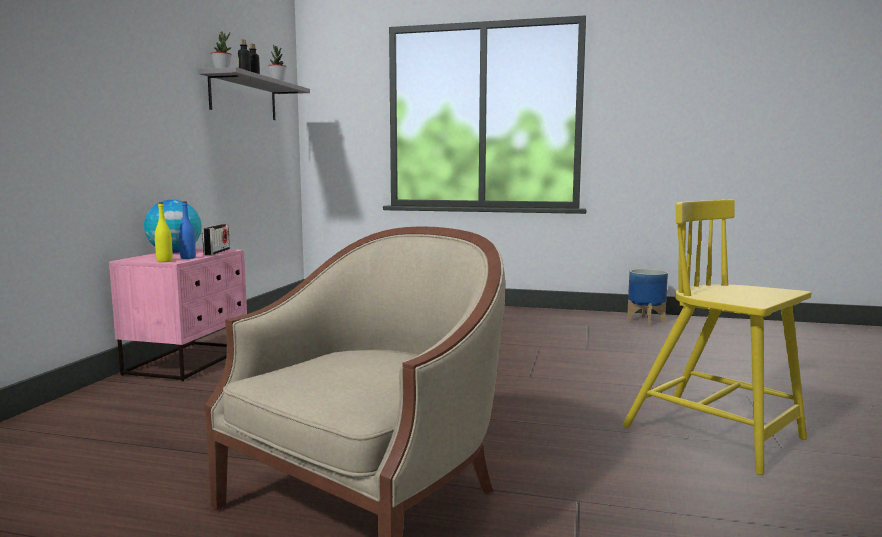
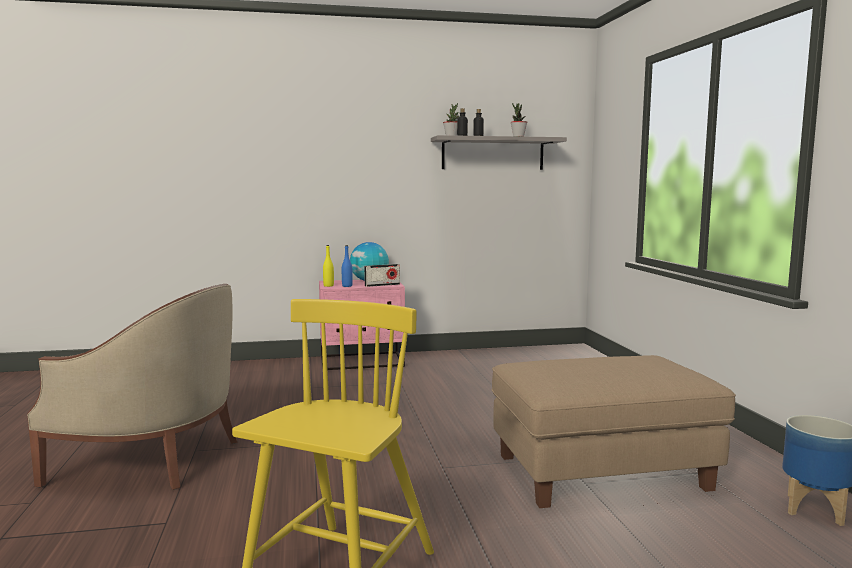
camera: 65 degrees right, 0 degrees up
(571, 342) = (602, 471): none -> beige ottoman

